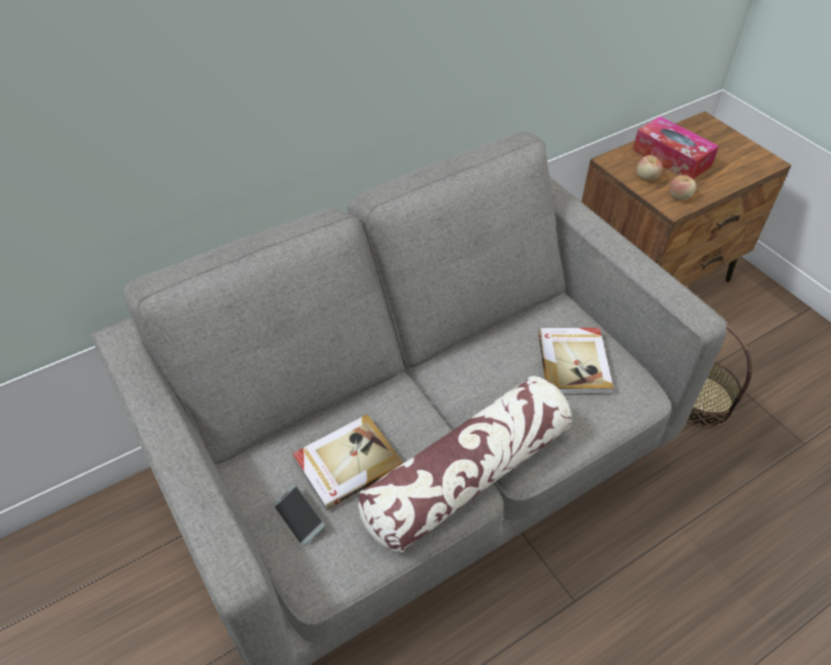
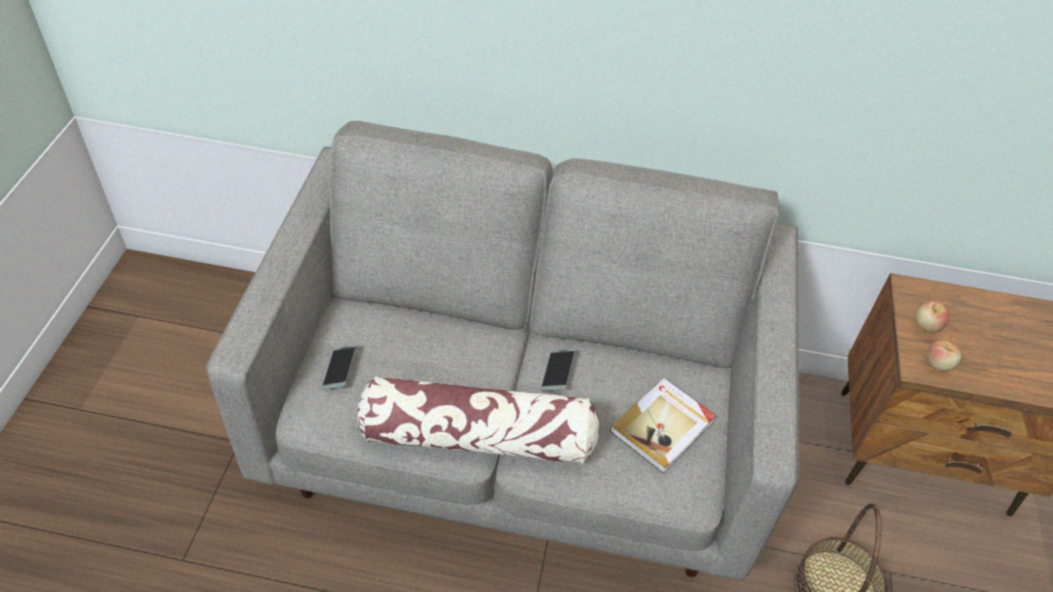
camera: 40 degrees right, 0 degrees up
(346, 463) = (409, 360): book -> none
(465, 382) = (558, 373): none -> phone
(671, 158) = (981, 325): tissue box -> none

